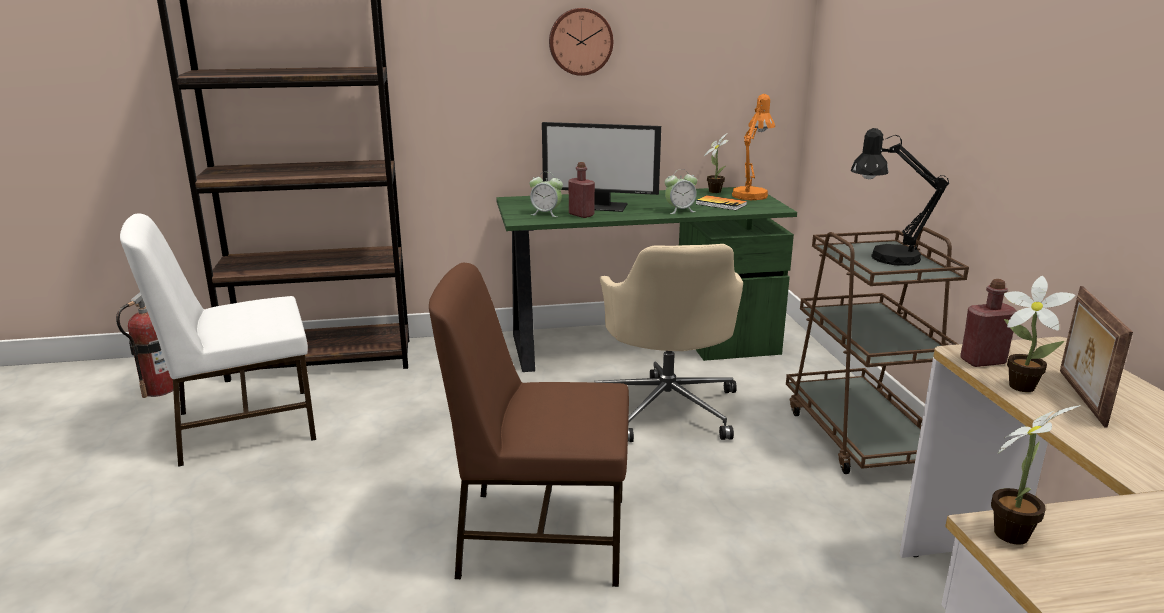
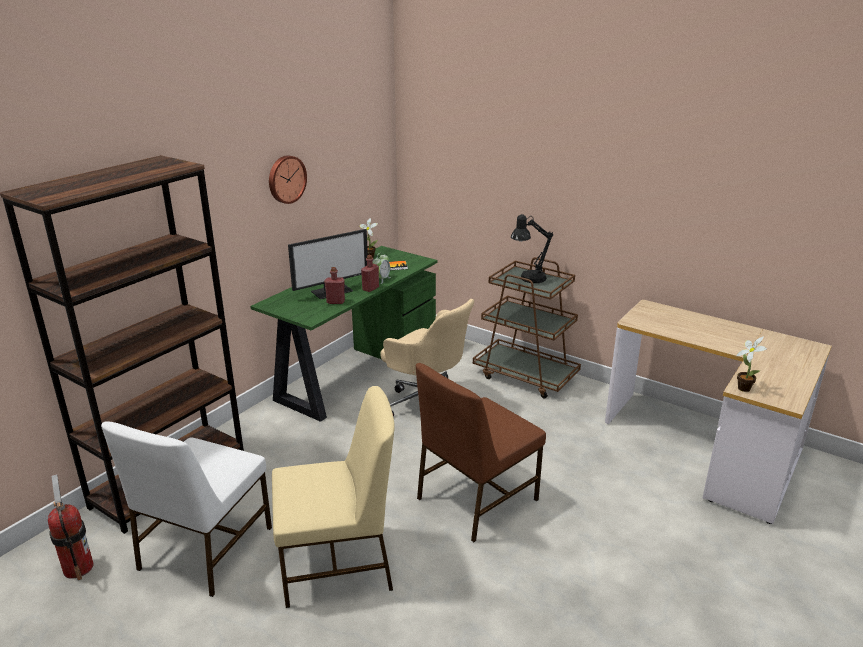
camera: 45 degrees left, 5 degrees up
(301, 507) = (338, 564): none -> beige chair
(546, 214) = (314, 308): alarm clock -> none
(751, 194) = (392, 253): orange table lamp -> none
(982, 361) = (640, 323): red bottle -> red bottle (370, 288)
(1018, 385) = (664, 329): potted plant -> none
(1079, 397) = (685, 326): picture frame -> none

